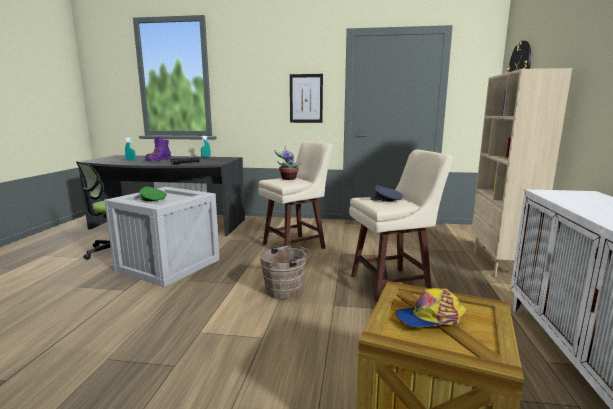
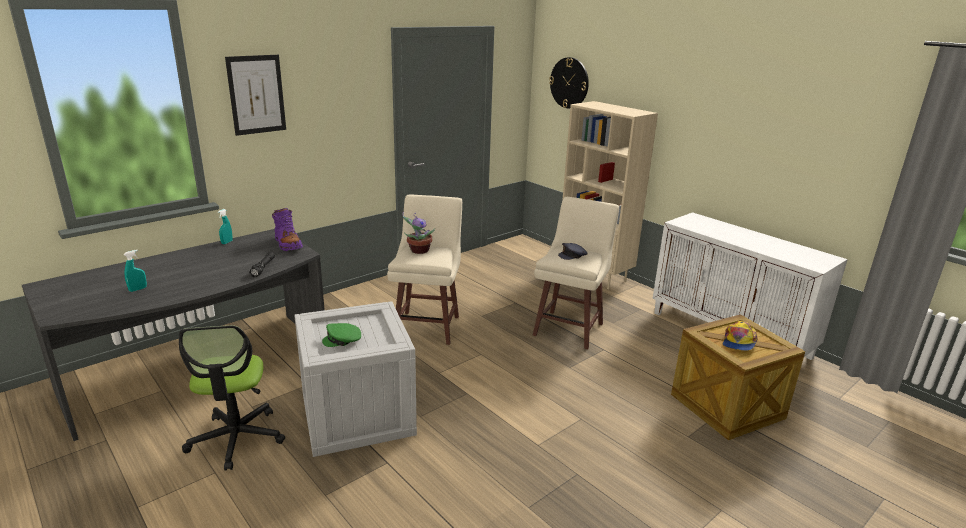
camera: 50 degrees left, 10 degrees up
(158, 160) = (185, 273): purple boot -> purple boot (288, 244)
(286, 290) = (517, 375): brown bucket -> none
(306, 98) = (348, 125): picture -> picture (256, 94)

